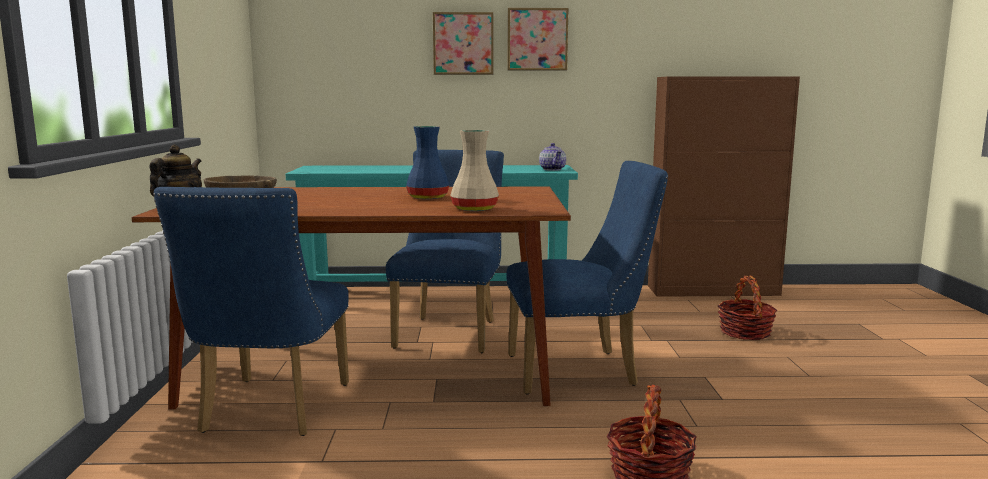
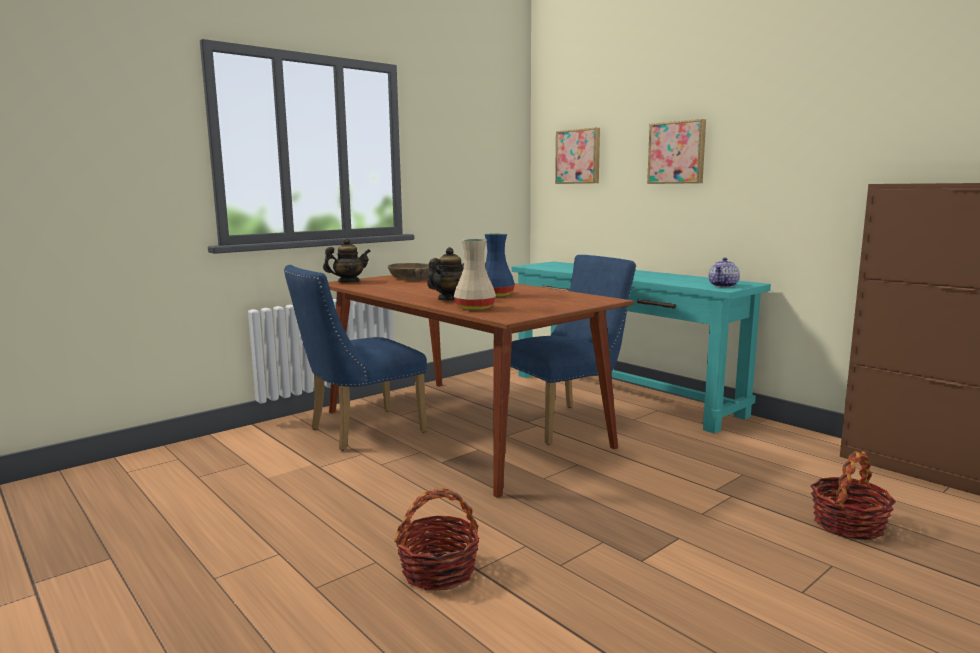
camera: 50 degrees right, 0 degrees up
(410, 207) = (450, 299): none -> teapot
(537, 39) = (747, 144): picture -> picture (579, 156)
(581, 371) = (583, 486): blue chair -> none

